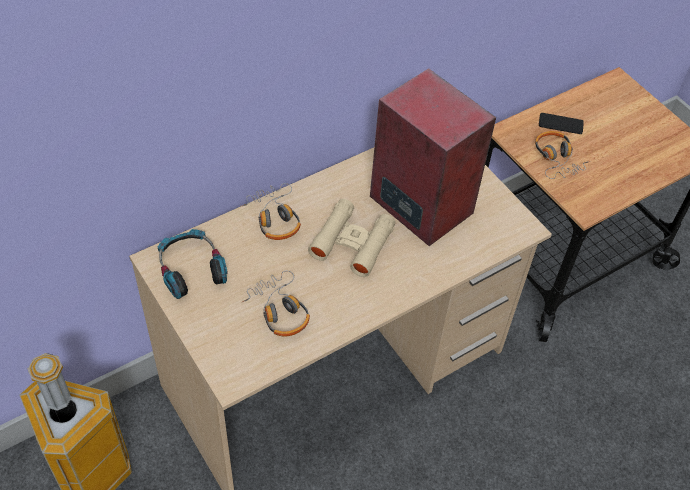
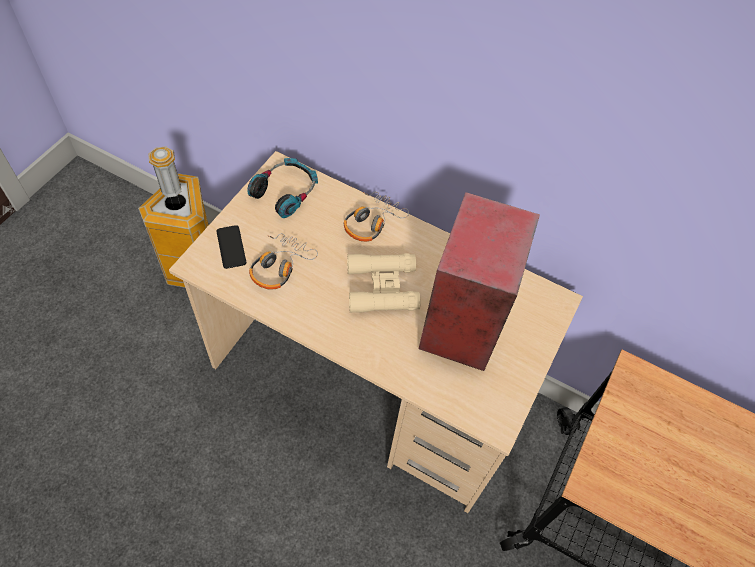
camera: 60 degrees right, 5 degrees up
(557, 159) = (635, 432): headphones -> none
(560, 124) = (687, 418): phone -> phone (231, 247)

